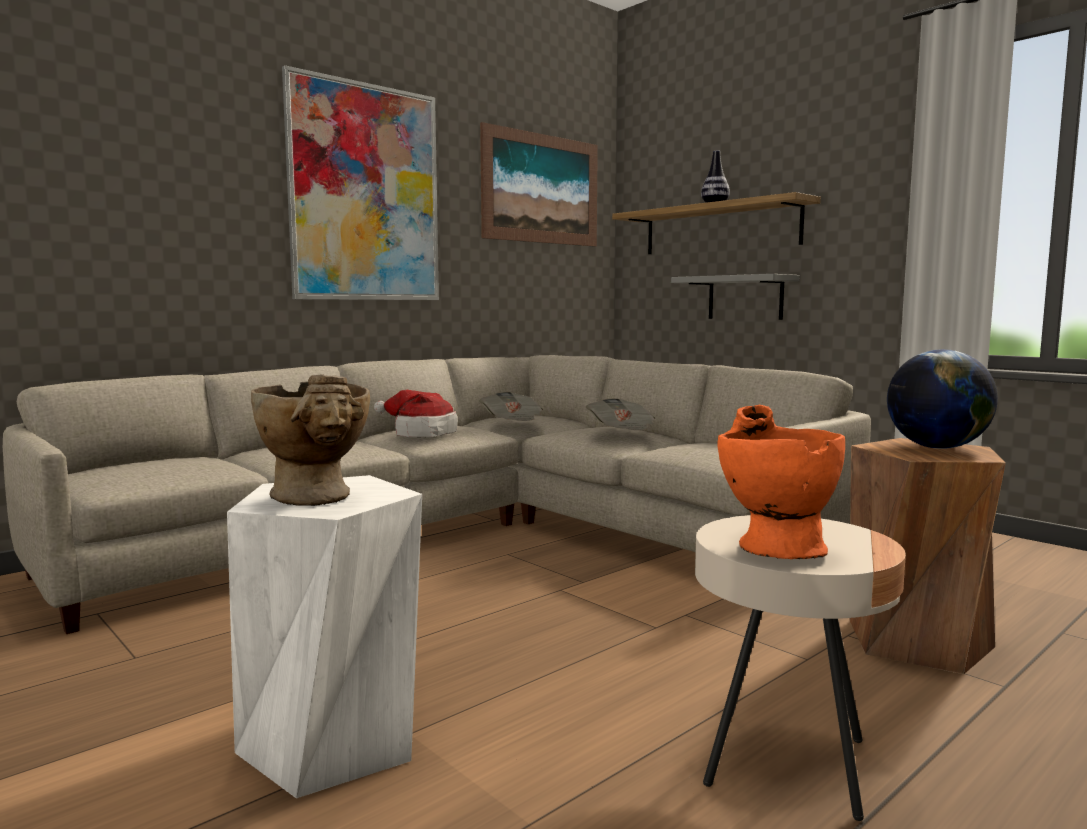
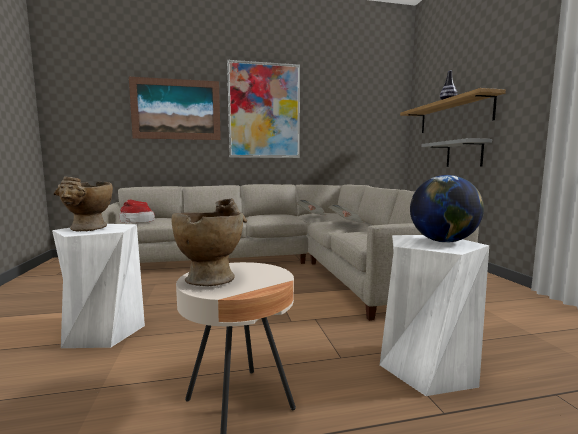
camera: 30 degrees right, 0 degrees up
(421, 433) = (263, 216): hat -> hat (135, 221)
(541, 189) = (361, 103): picture -> picture (176, 109)
(770, 546) = (213, 277): orange vase -> beige vase
(917, 641) = (427, 367): brown stool -> white stool

